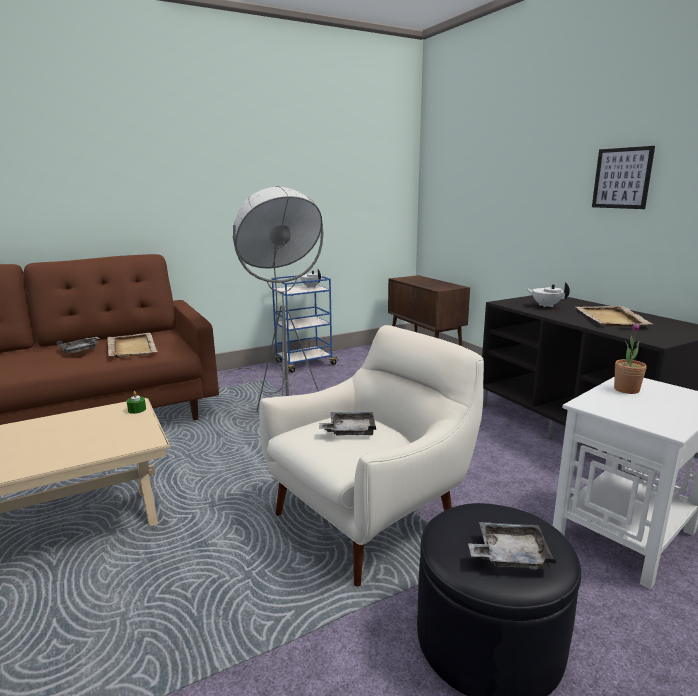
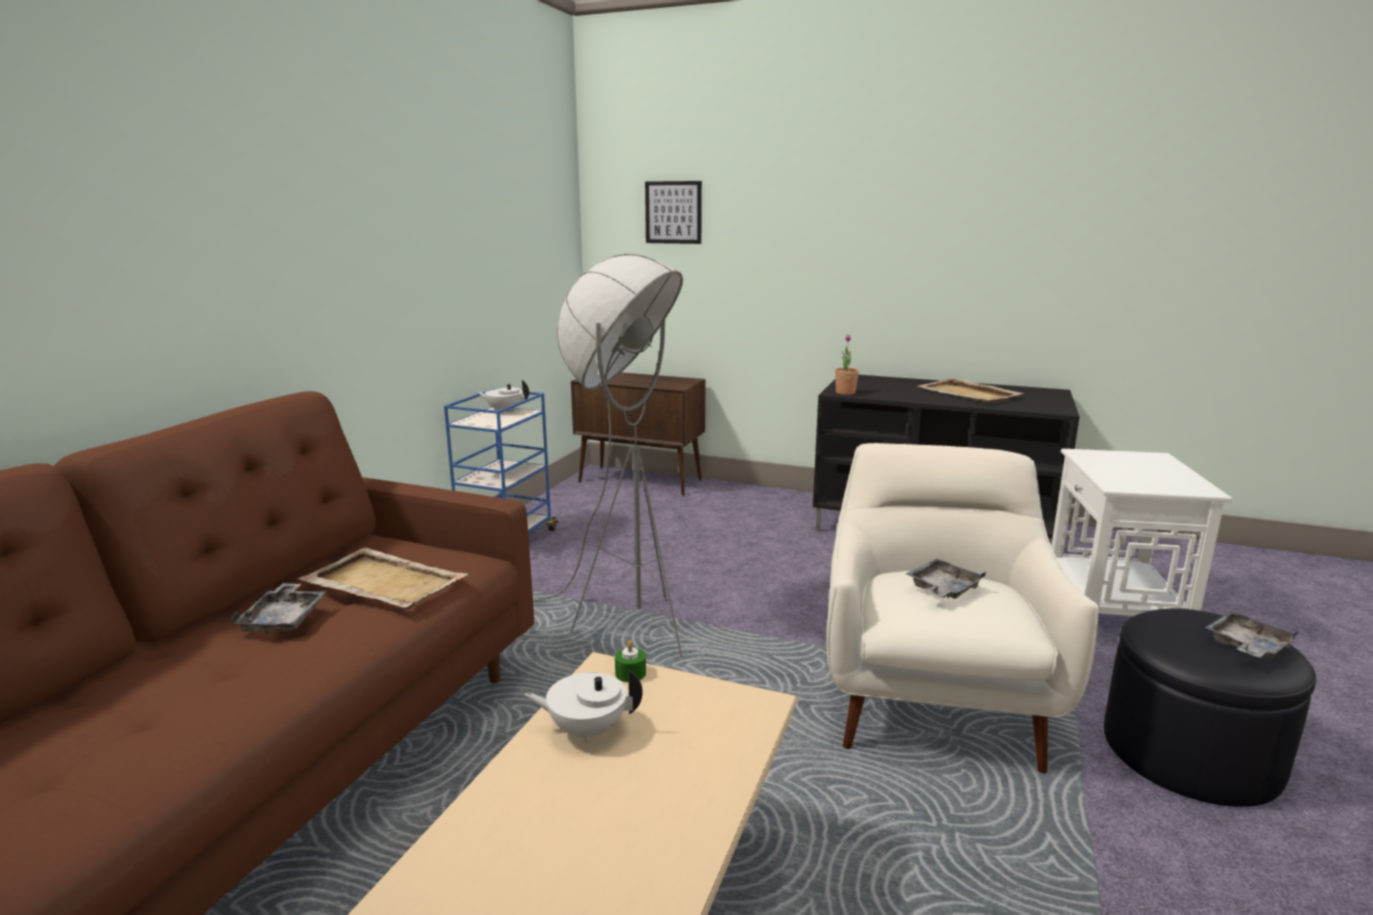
camera: 40 degrees left, 0 degrees up
(545, 306) = (883, 389): white teapot -> white teapot (586, 729)
(622, 178) = (930, 233): picture -> picture (673, 212)
(626, 389) = (1105, 464): potted plant -> potted plant (845, 393)

